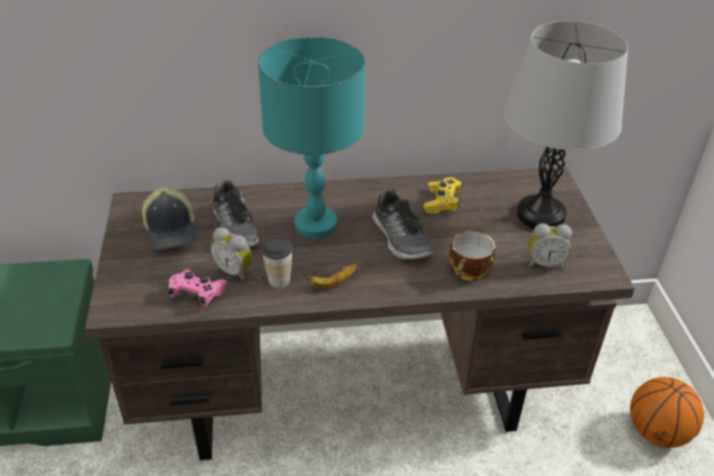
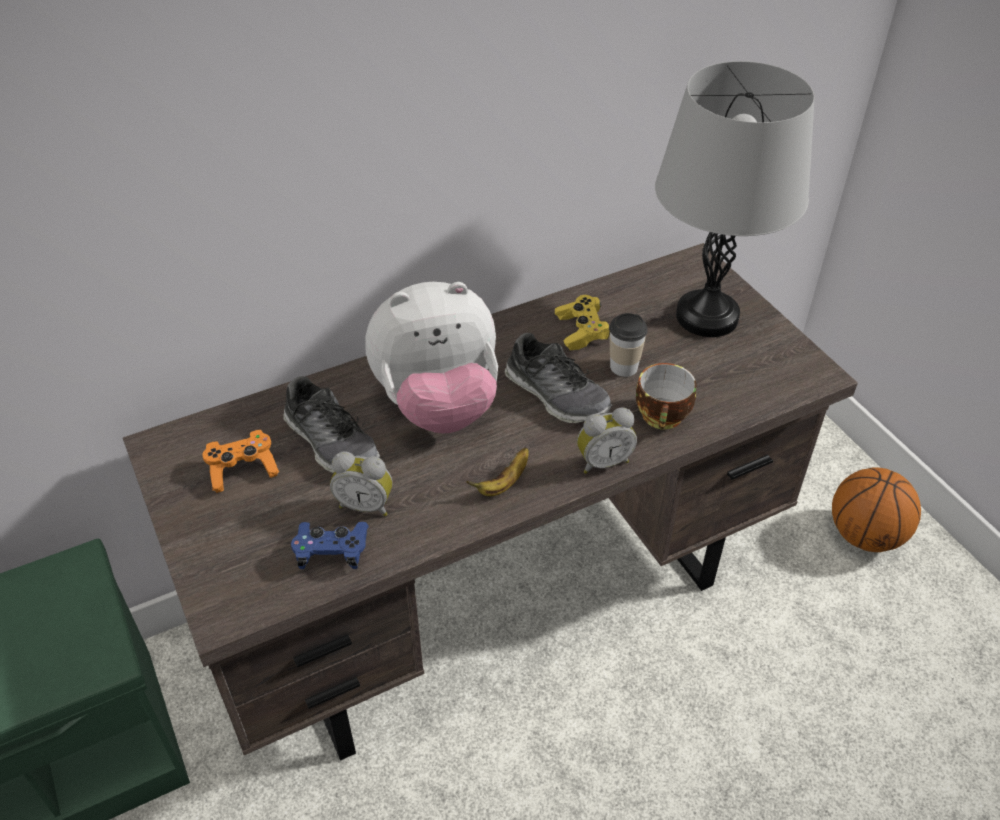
camera: 20 degrees left, 5 degrees up
(172, 230) = (243, 469): cap -> orange game controller
(198, 293) = (332, 552): pink game controller -> blue game controller
(279, 279) = (431, 498): cup -> cup (623, 367)
(316, 224) = (438, 405): turquoise table lamp -> plush toy
(544, 263) = (743, 380): alarm clock -> alarm clock (602, 461)

